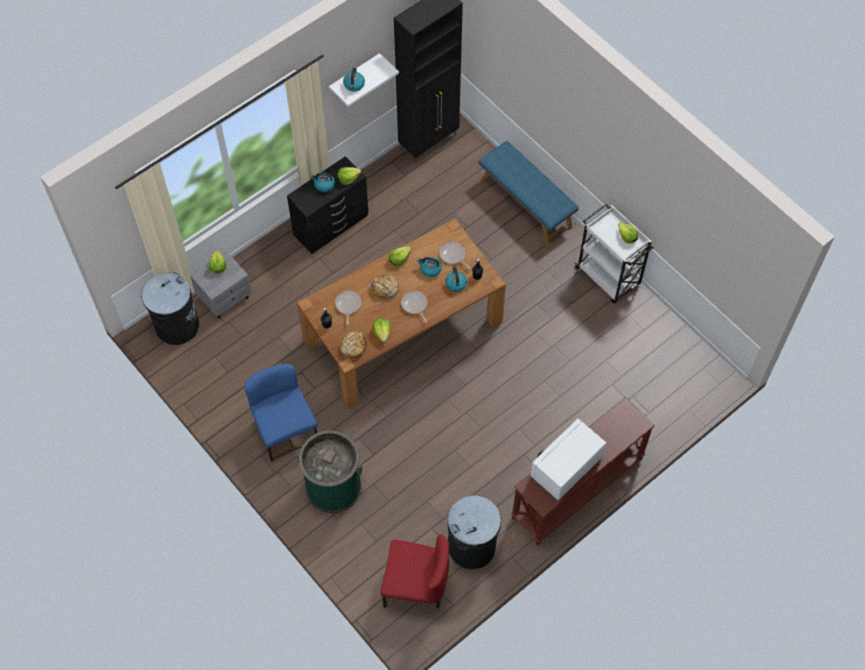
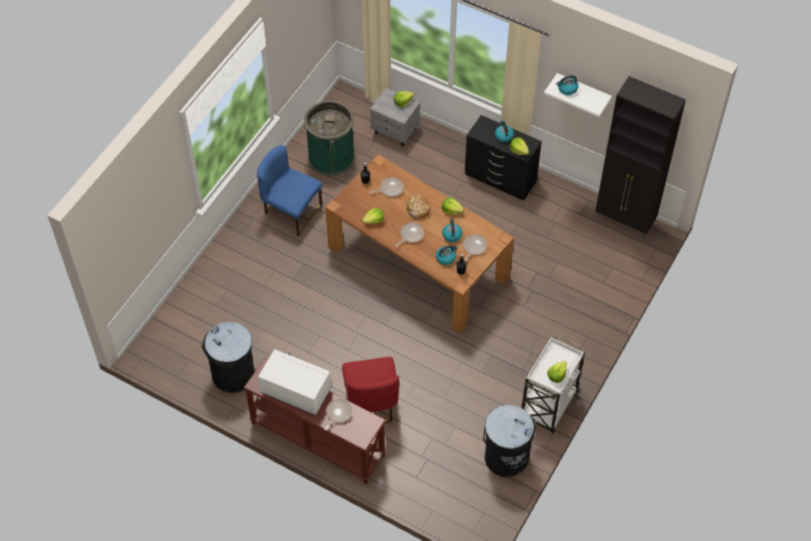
camera: 70 degrees right, 5 degrees down
(177, 325) = (356, 109): black trash can -> black trash can (506, 457)
(285, 430) = (291, 211): blue chair -> blue chair turned 105 degrees counterclockwise
(333, 486) = (253, 260): green trash can -> green trash can (331, 157)
(353, 346) = (352, 205): bread -> none
(415, 587) = (184, 345): red chair -> red chair (371, 403)
(526, 204) = (596, 316): blue bench -> none
(604, 436) = (338, 413): none -> frying pan

